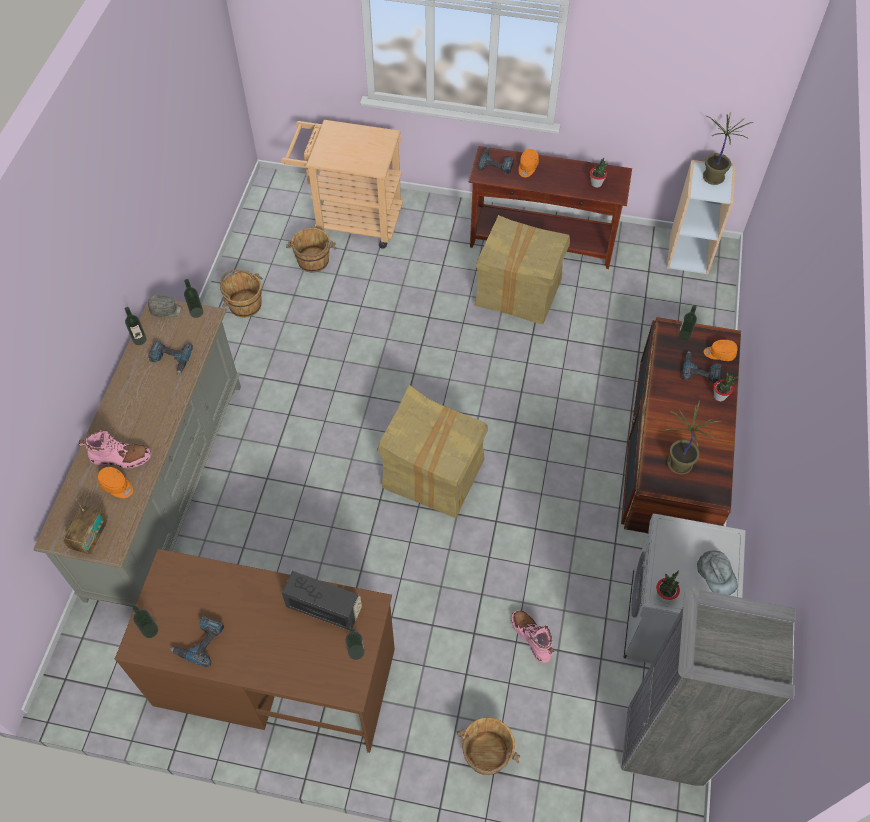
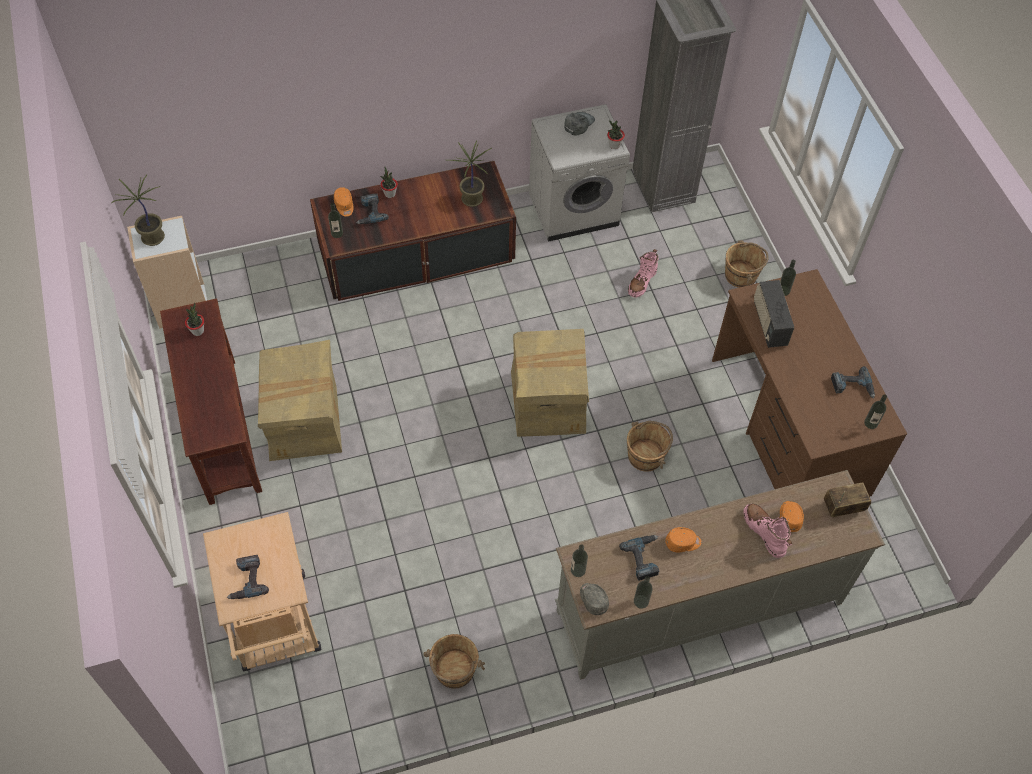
camera: 120 degrees left, 0 degrees up
(313, 261) = (358, 635): brown bucket -> brown bucket (646, 456)
(496, 163) = (207, 427): power drill -> power drill (246, 580)
(527, 167) = (200, 397): orange cap -> orange cap (683, 542)

